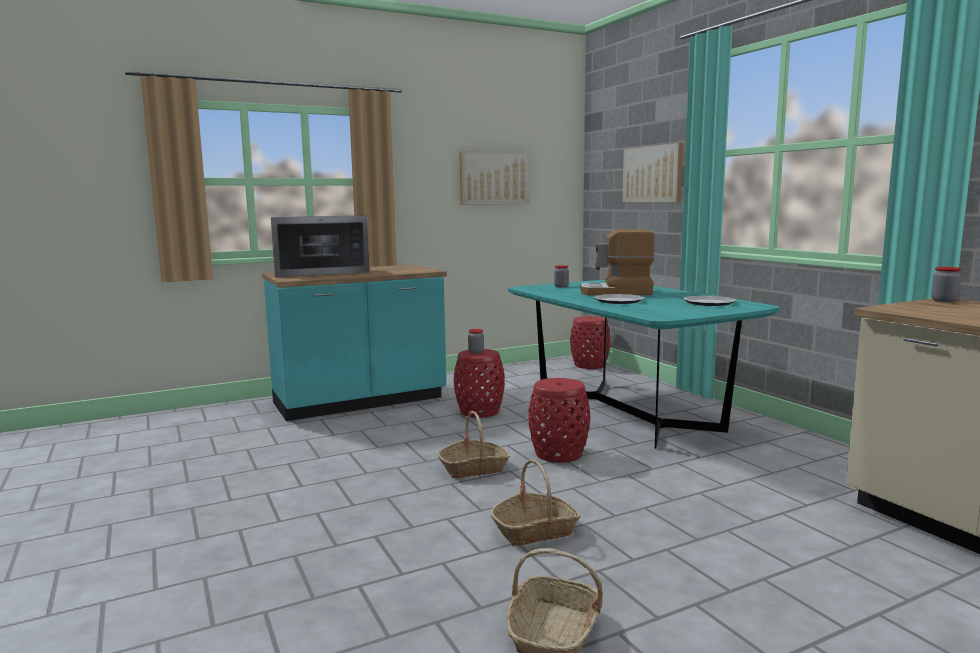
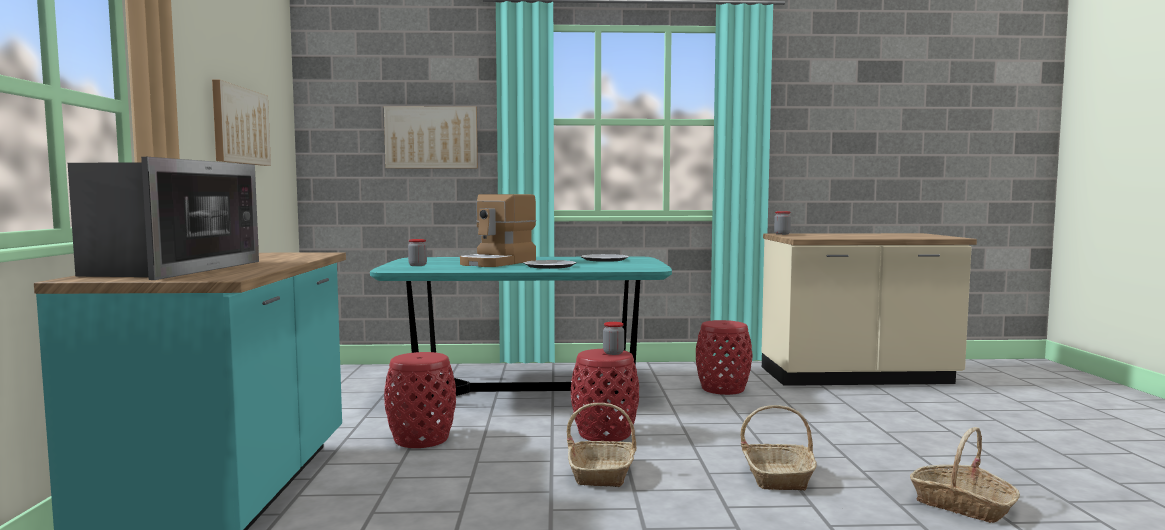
camera: 65 degrees left, 5 degrees down
(476, 352) = (416, 357): jar -> jar (613, 353)
(589, 365) = (357, 371): red stool -> red stool (723, 389)

